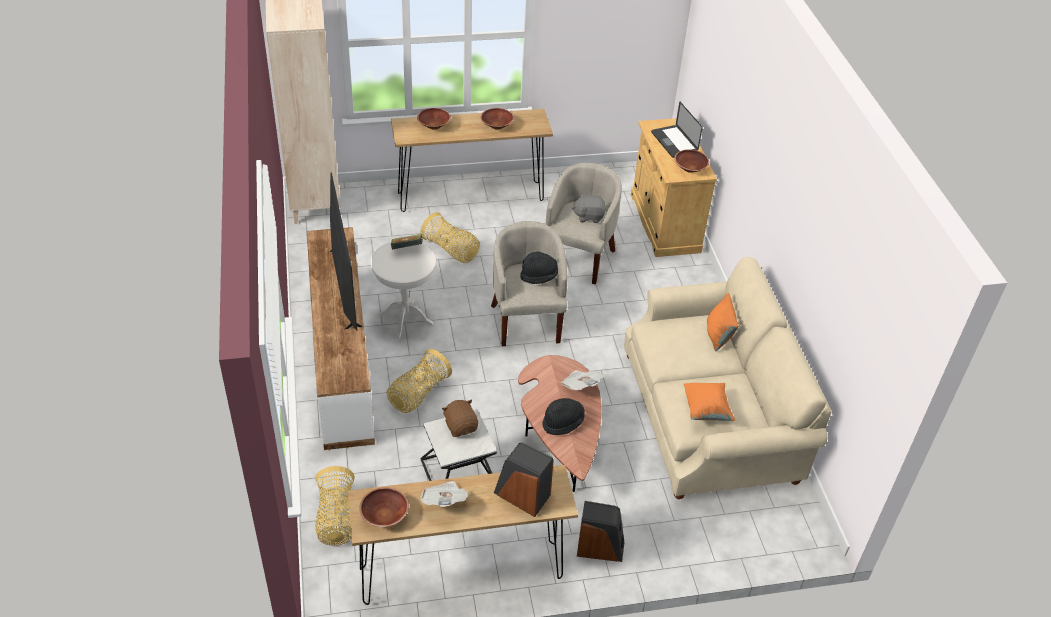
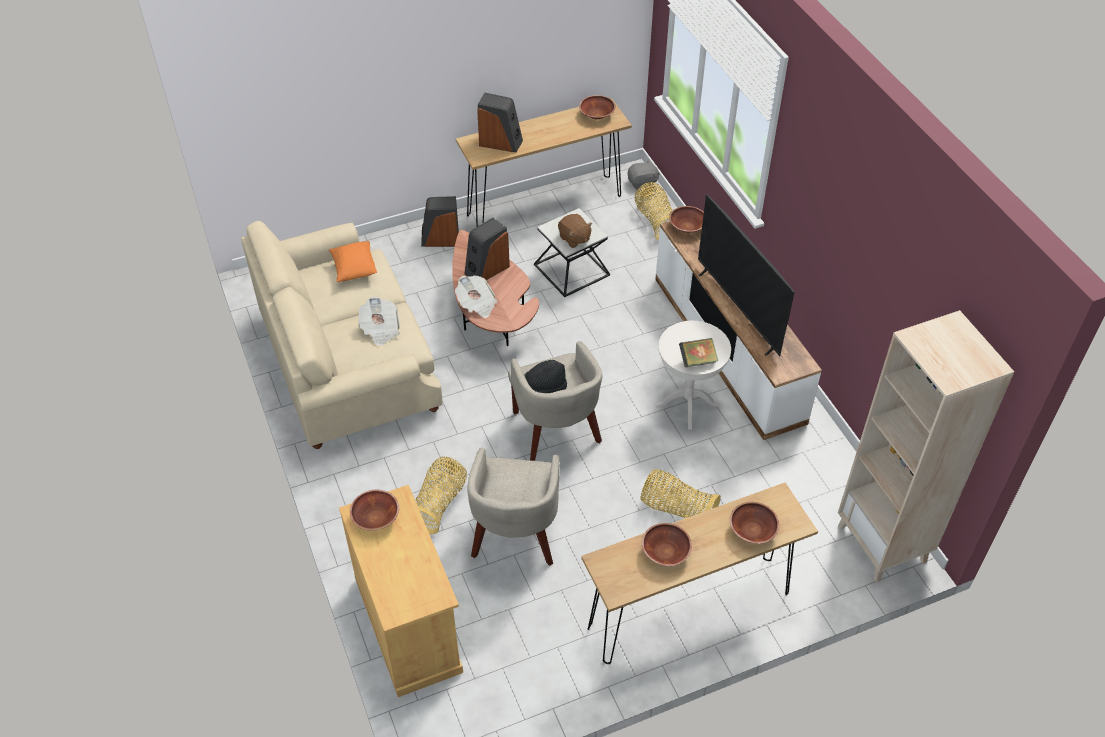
camera: 170 degrees right, 5 degrees up
(344, 378) = (687, 227): none -> brown bowl
(418, 394) = (637, 330): basket -> basket (438, 504)
(444, 502) = (557, 129): newspaper -> newspaper (380, 329)
(563, 423) = (486, 269): black hat -> speaker
(589, 216) = (506, 488): grey plush toy -> grey plush toy (642, 183)
(674, 142) = (401, 567): laptop -> none
(718, 336) = (340, 348): orange pillow -> none

